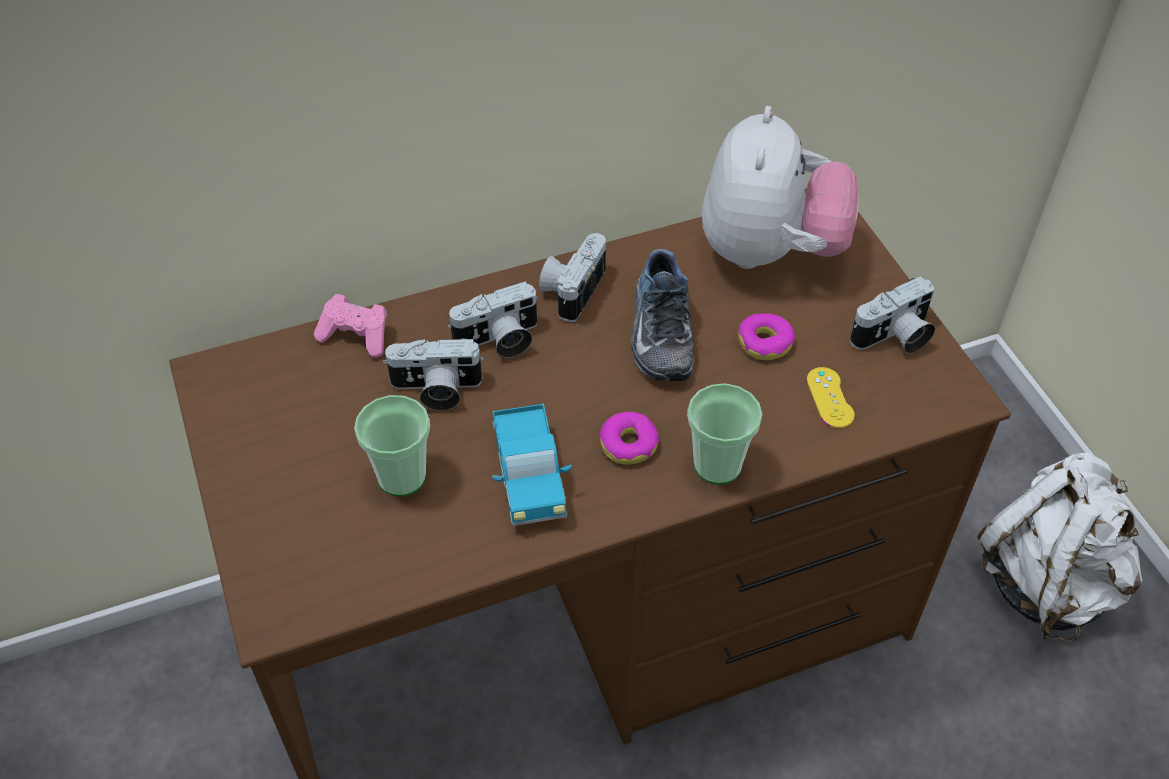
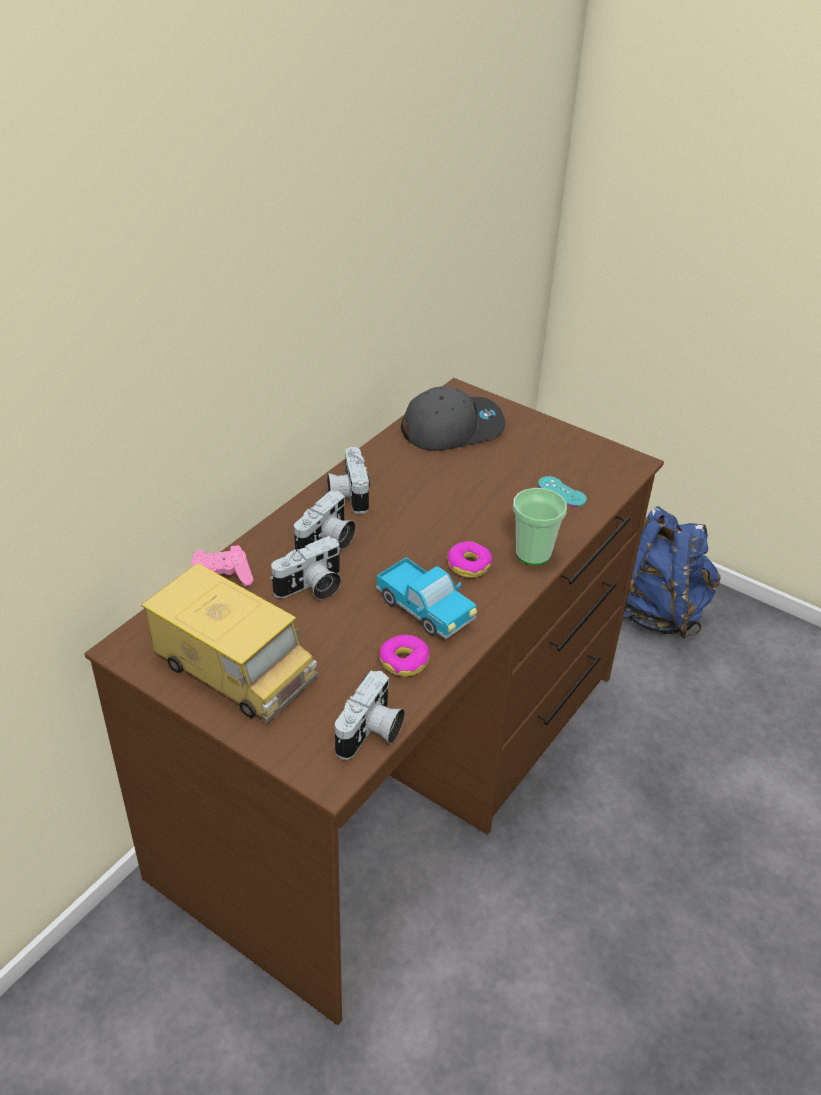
camera: 35 degrees left, 10 degrees down
(284, 447) = (234, 668): none -> toy truck
(401, 477) = (338, 648): cup -> none
(658, 332) = (427, 496): shoe -> none
(765, 343) = (497, 477): donut -> donut (404, 661)
(769, 251) = (452, 428): plush toy -> grey cap
(830, 398) = (562, 491): yellow game controller -> turquoise game controller
(894, 337) = (567, 446): camera -> camera (371, 733)
(1047, 582) = (656, 611): white backpack -> blue backpack

